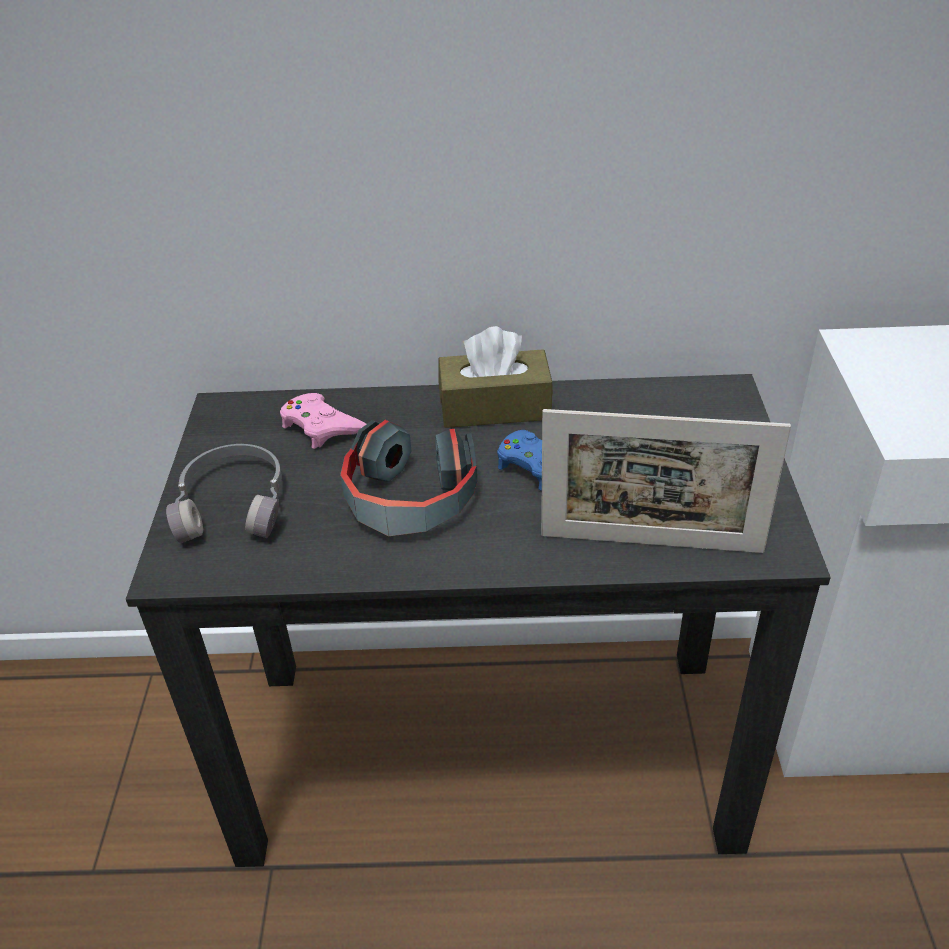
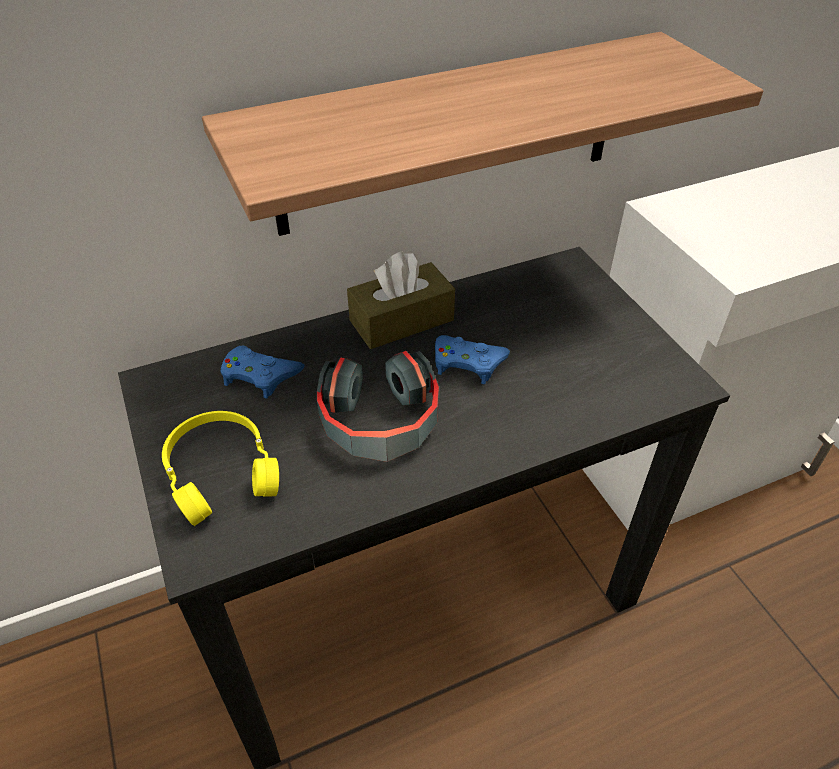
camera: 25 degrees left, 5 degrees up
(234, 504) = (222, 471): grey headphones -> yellow headphones
(321, 426) = (260, 375): pink game controller -> blue game controller
(581, 209) = (450, 135): none -> shelf
(651, 543) = (592, 405): picture frame -> none

